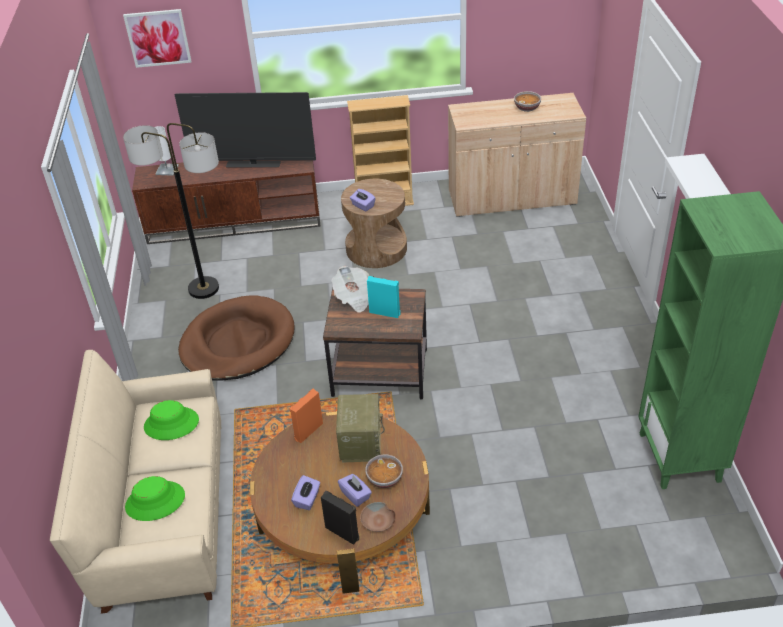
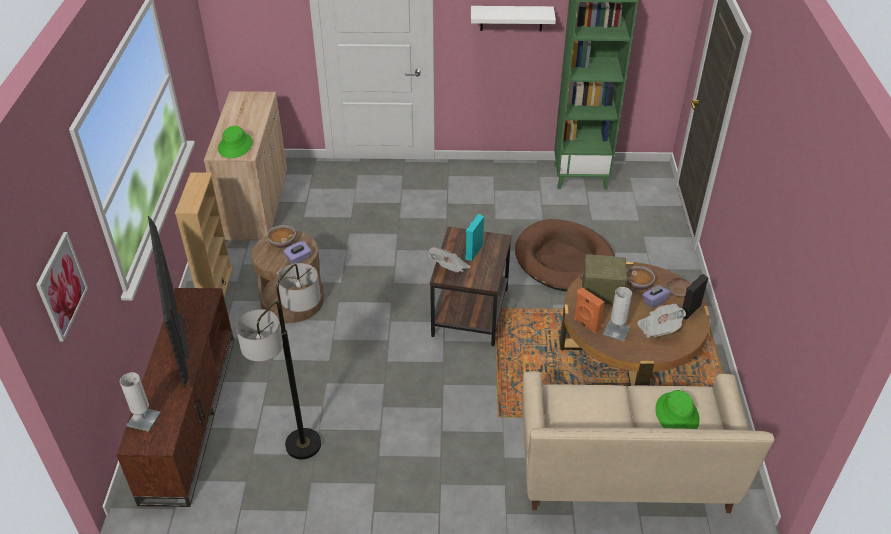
camera: 85 degrees left, 0 degrees up
(171, 424) = (584, 407): green hat -> green hat (235, 146)
(237, 342) = (403, 414): brown dog bed -> brown dog bed (565, 260)
(253, 164) = (179, 336): television -> television turned 150 degrees clockwise
(300, 458) = (616, 331): none -> white table lamp
(307, 499) = (659, 328): purple tissue box -> newspaper
(527, 108) = (240, 117): bowl -> bowl (282, 243)

